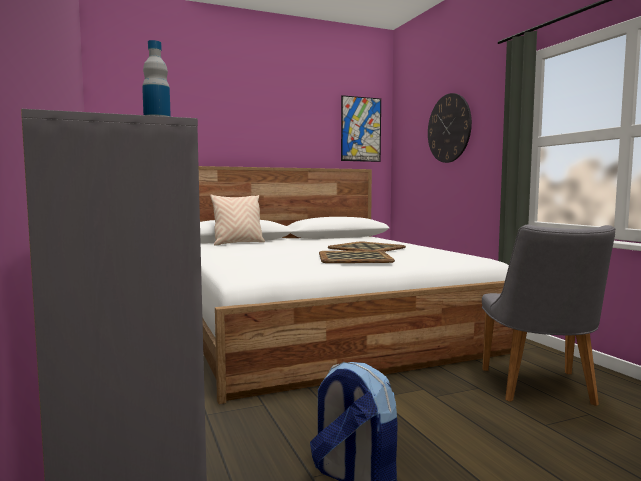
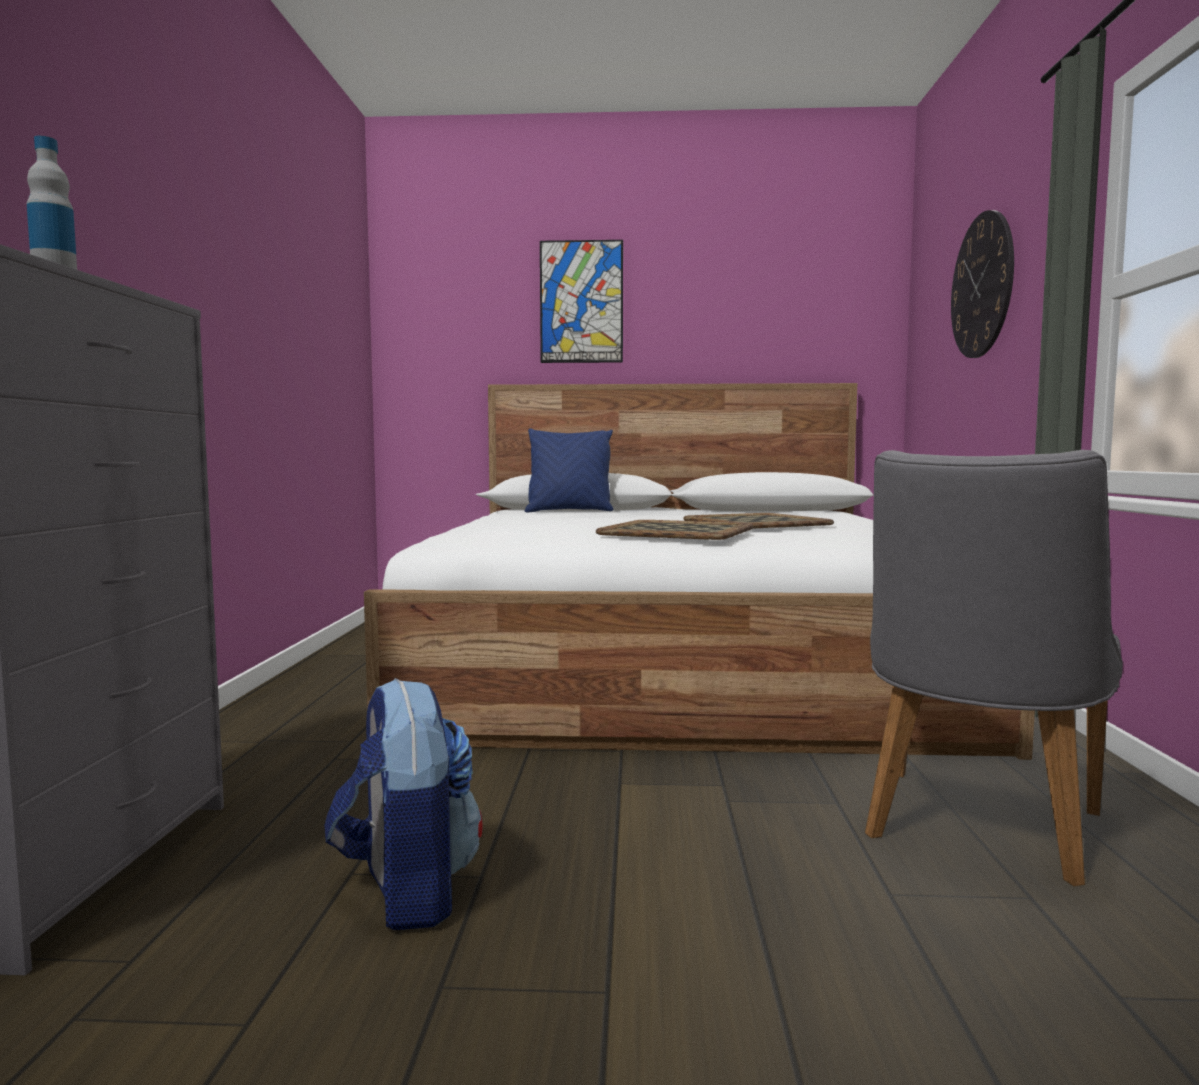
camera: 25 degrees right, 0 degrees up
(238, 243) = (569, 511): beige pillow -> blue pillow
(361, 129) = (839, 307): picture -> picture (581, 302)

